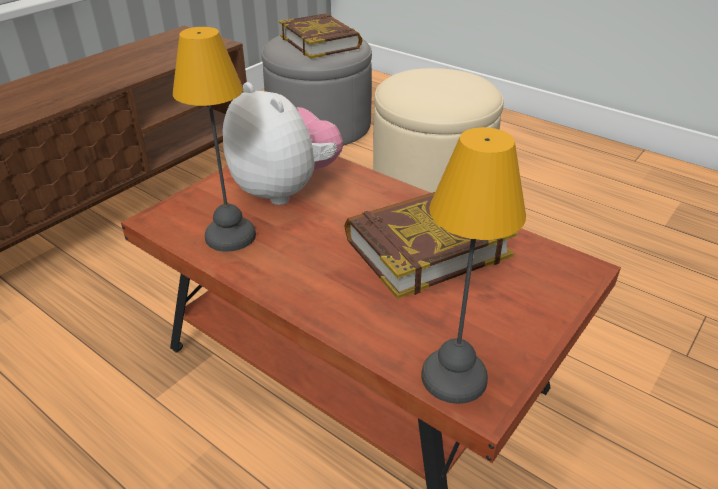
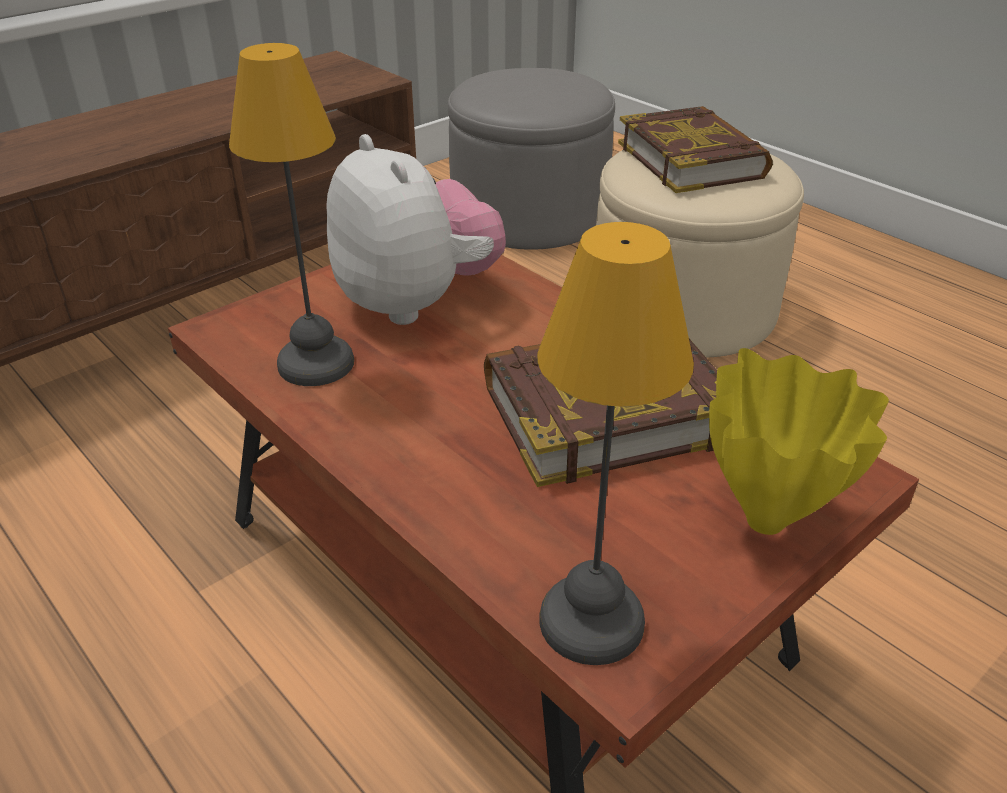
camera: 10 degrees right, 0 degrees up
(320, 42) = (537, 87): book -> book (691, 160)
(541, 304) = (767, 524): none -> yellow vase

